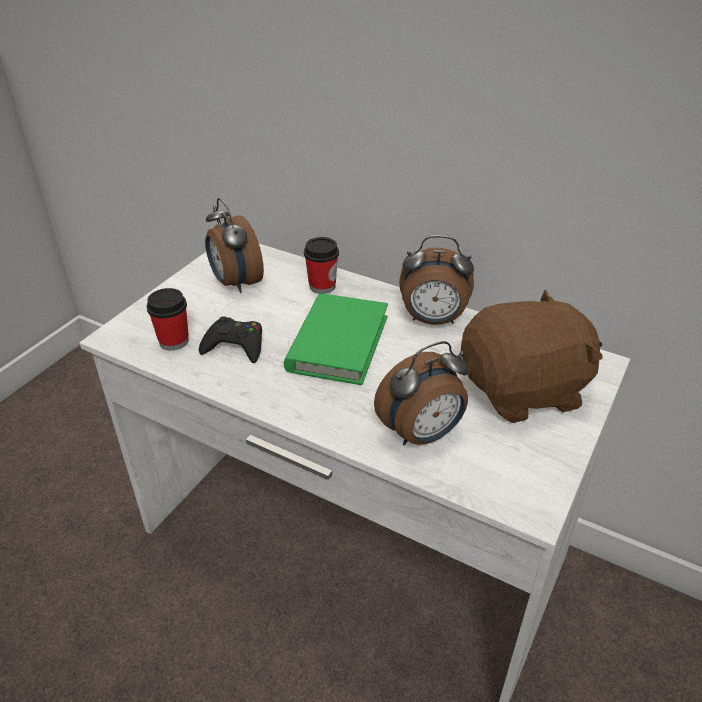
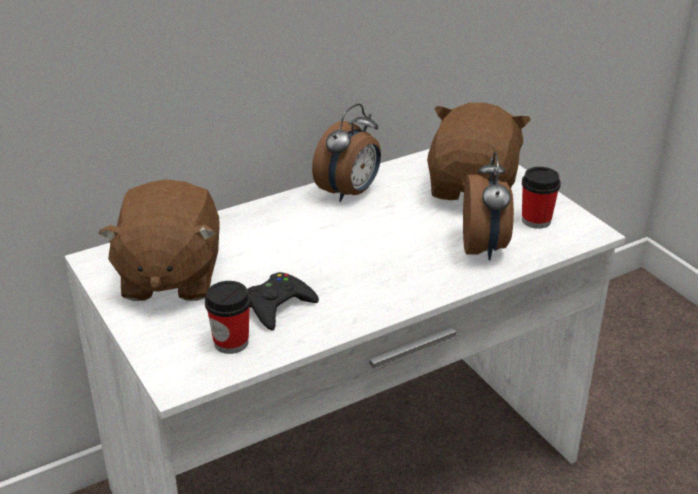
camera: 60 degrees left, 5 degrees down
(235, 283) = (169, 277): alarm clock -> brown plush toy
(322, 286) = (236, 229): cup -> cup (536, 220)
(338, 343) = (333, 248): green book -> none

